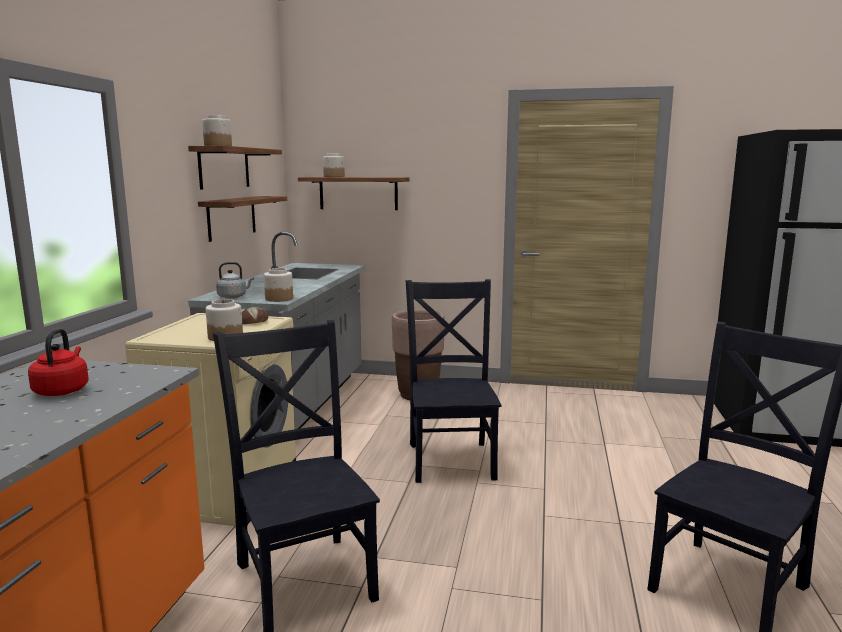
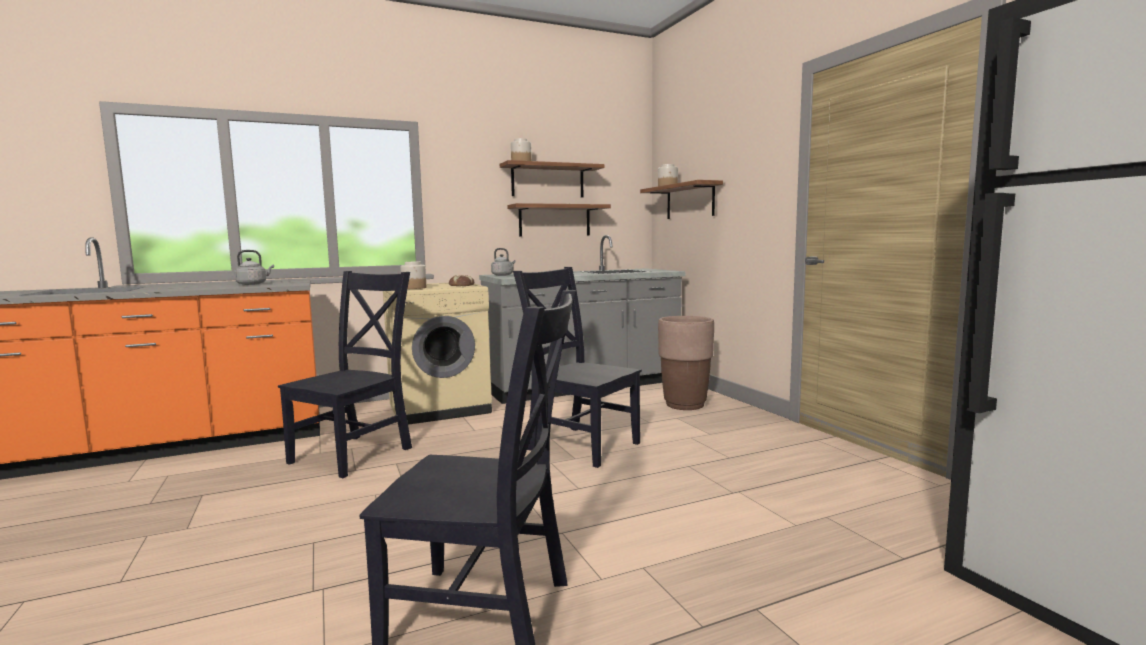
camera: 55 degrees right, 5 degrees down
(62, 390) = (253, 284): red kettle -> grey kettle
(278, 299) = (514, 277): jar -> none
(451, 459) = (580, 445): black chair -> black chair turned 105 degrees counterclockwise

